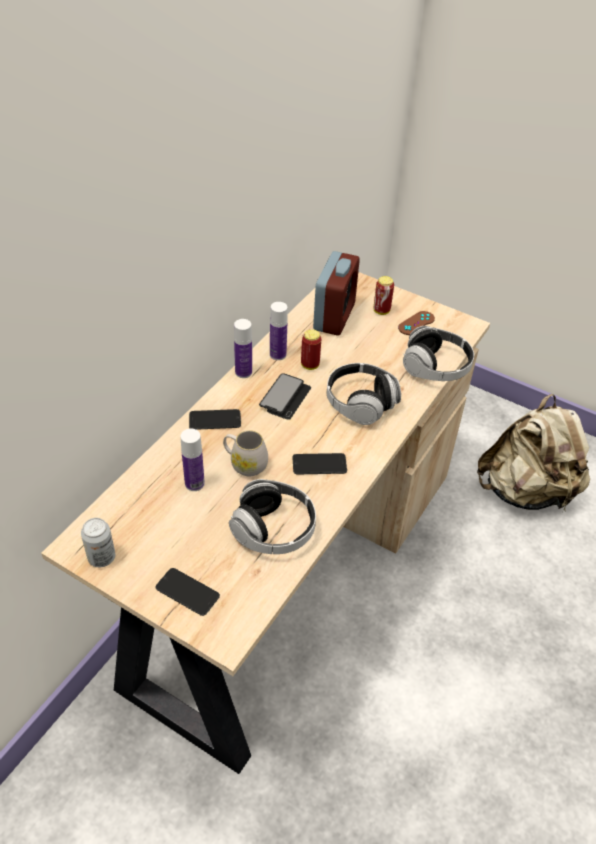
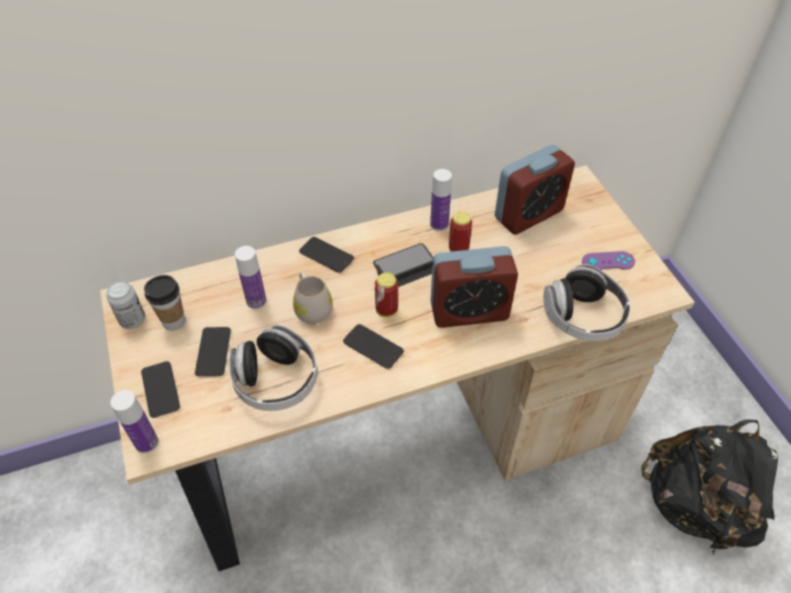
camera: 40 degrees right, 5 degrees up
(140, 537) = (174, 321): none -> cup
(200, 539) = (213, 352): none -> phone
(243, 372) = (392, 225): bottle -> bottle (146, 442)
(360, 403) = (469, 311): headphones -> alarm clock
(381, 311) = (583, 231): can -> can (386, 310)
(416, 323) = (608, 261): brown game controller -> purple game controller
(526, 491) = (695, 506): beige backpack -> black backpack

